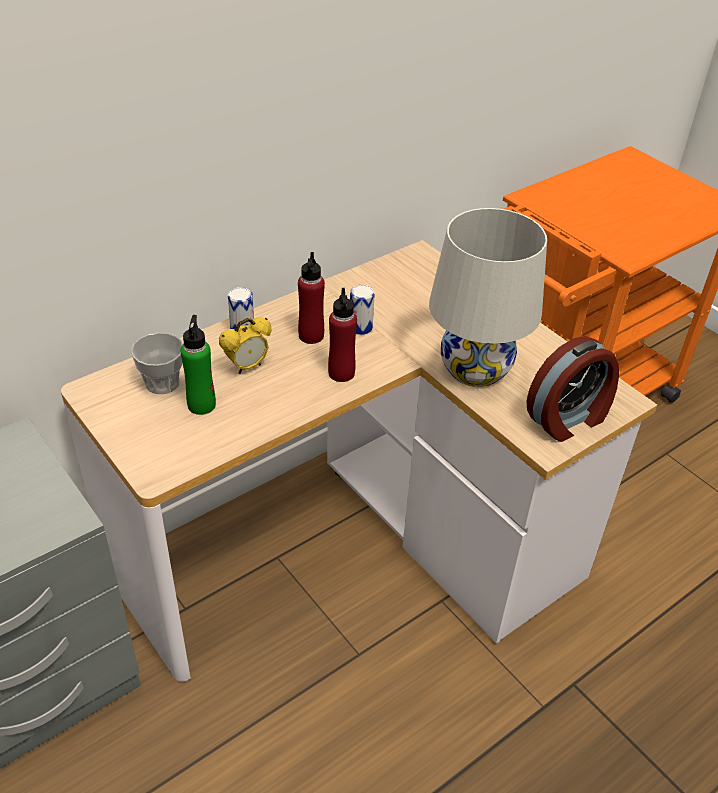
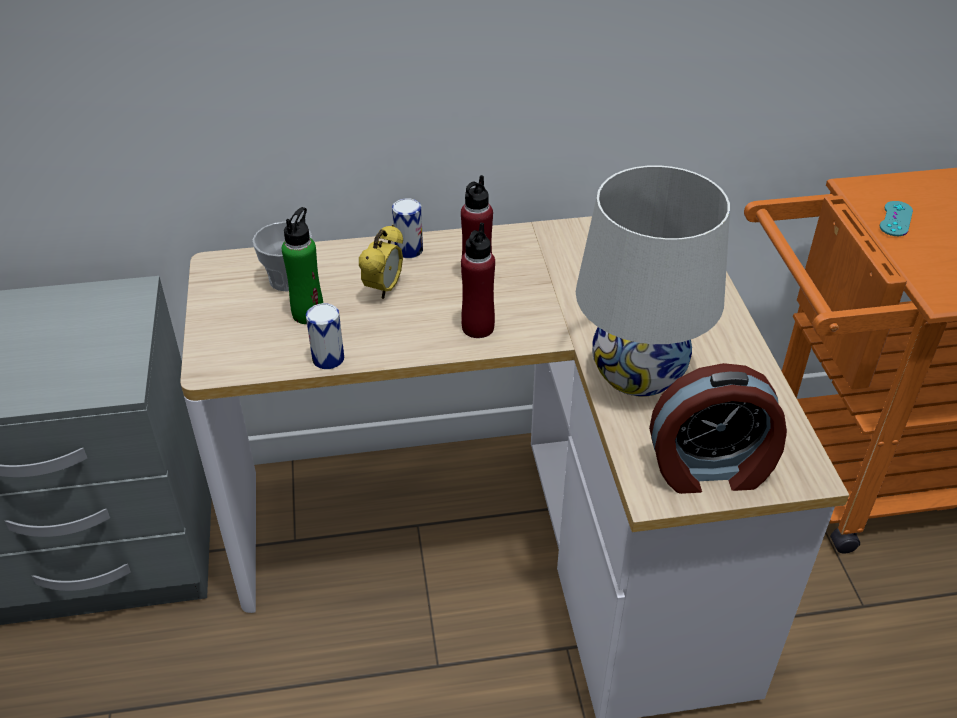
camera: 30 degrees right, 0 degrees up
(247, 367) = (384, 289): alarm clock -> alarm clock turned 60 degrees counterclockwise
(360, 327) = (538, 284): can -> can (328, 359)
(566, 212) = (896, 219): none -> turquoise game controller

